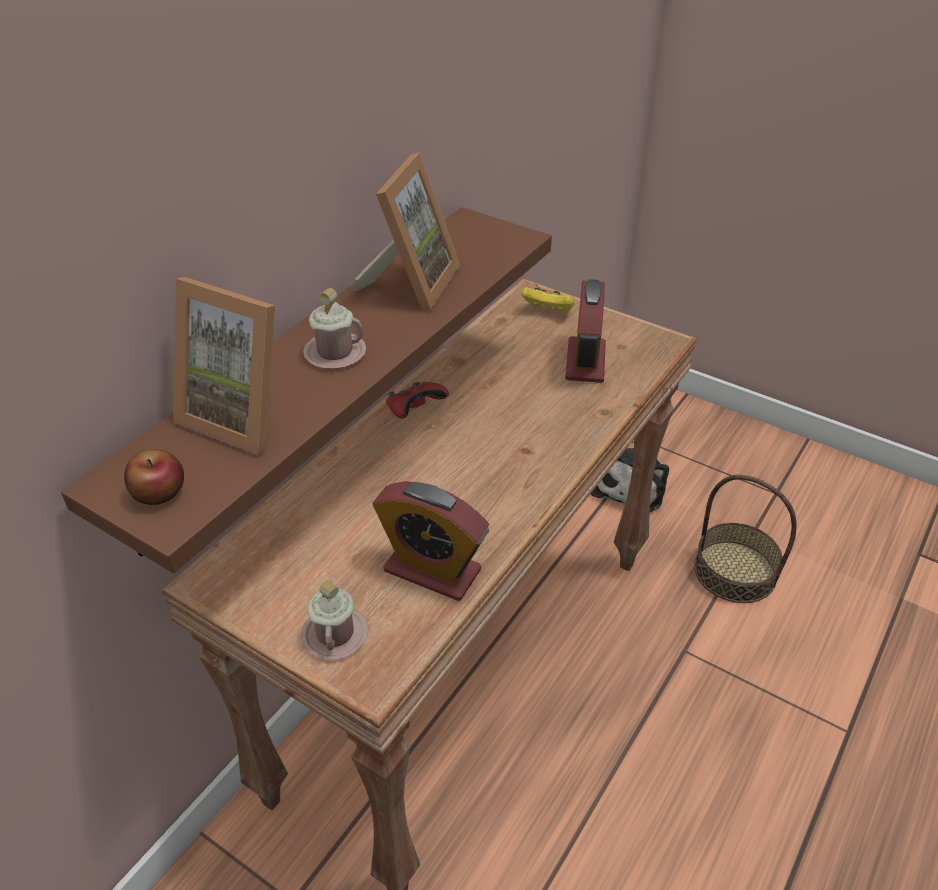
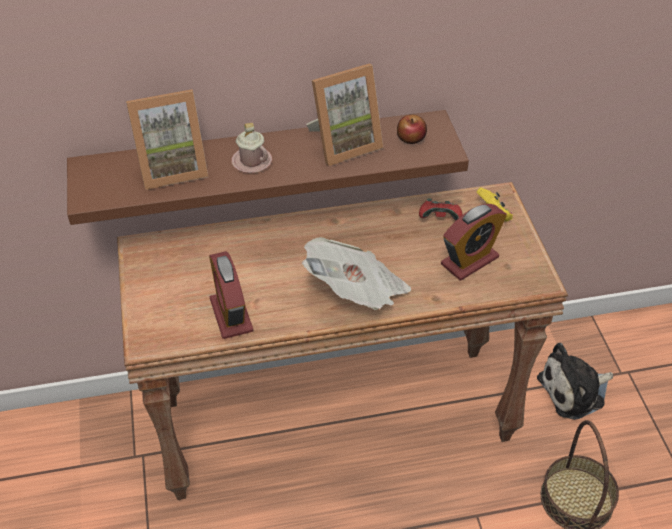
camera: 45 degrees right, 5 degrees up
(159, 492) = (97, 183): apple -> apple (411, 138)
(243, 415) = (172, 168): picture frame -> picture frame turned 90 degrees counterclockwise
(335, 634) = (155, 311): pink mug -> none
(415, 410) = (333, 225): red game controller -> red game controller (440, 218)
(528, 455) = (357, 292): none -> newspaper

